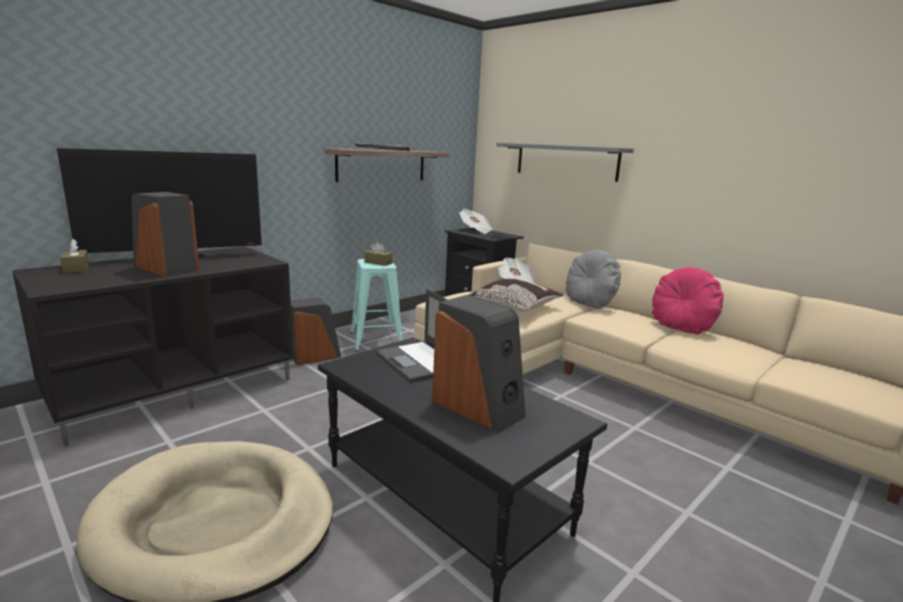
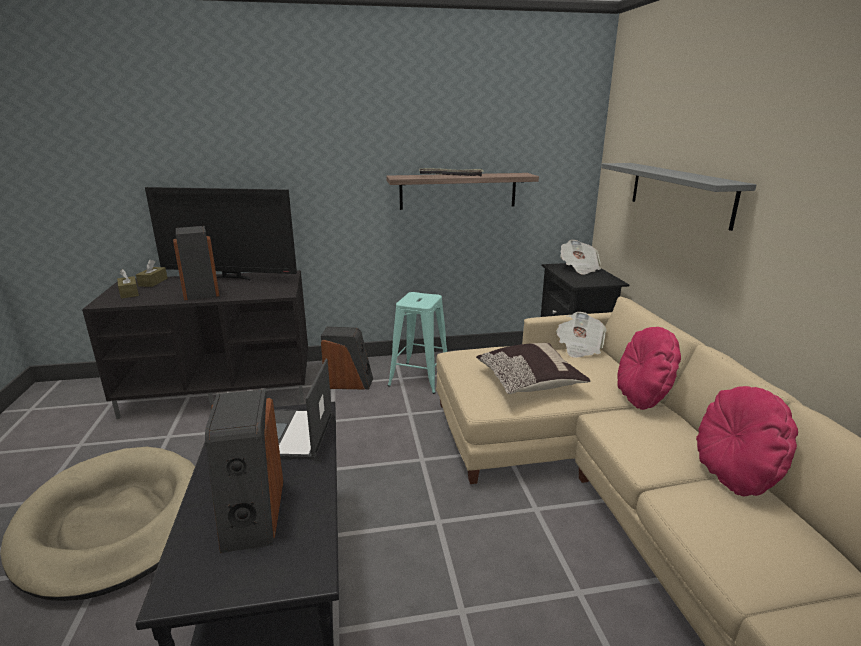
camera: 35 degrees right, 5 degrees up
(378, 263) = (420, 300): brown tissue box -> brown tissue box (129, 293)
(589, 304) = (641, 399): grey pillow -> pink pillow

